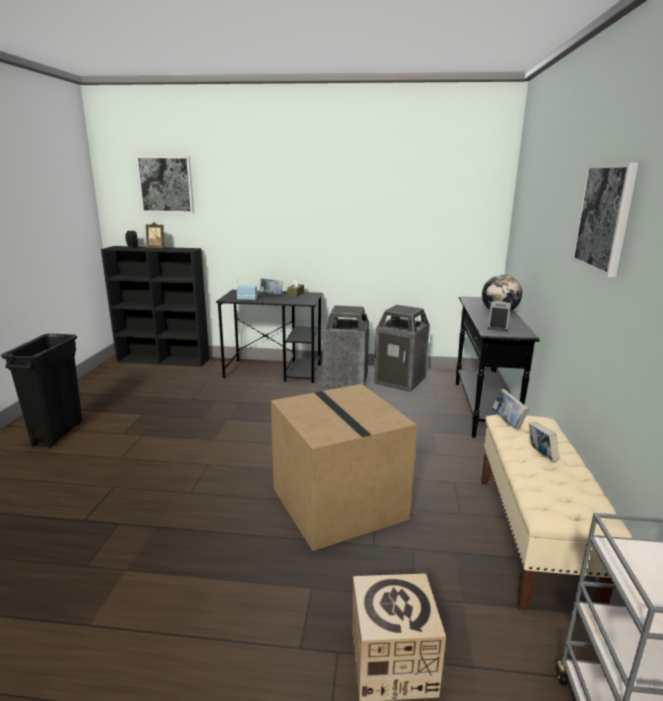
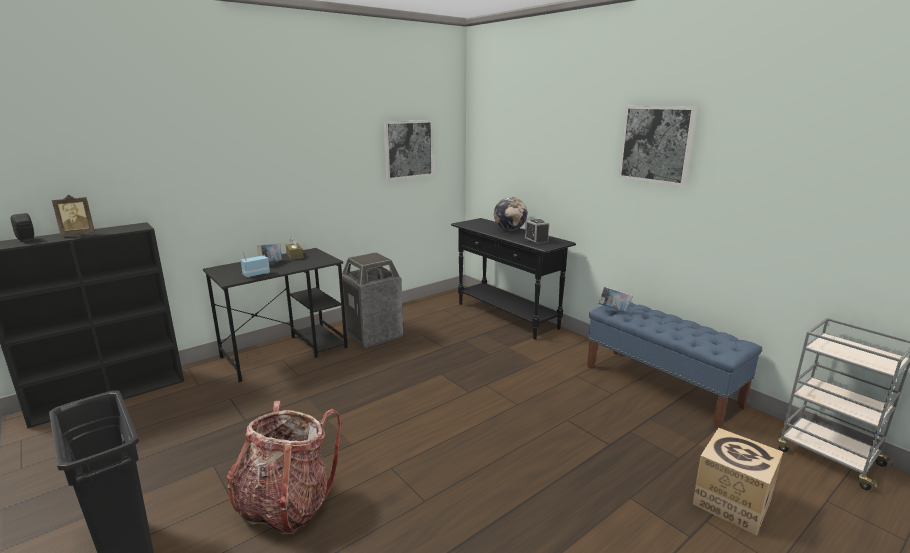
camera: 45 degrees left, 0 degrees up
(134, 451) = (286, 505): none -> backpack
(166, 184) = (71, 136): picture -> picture (408, 149)
(336, 503) = (541, 432): cardboard box -> none
(400, 381) = (417, 317): trash can -> none
(532, 537) = (661, 386): beige bench -> blue bench
(541, 455) = (665, 323): book -> none

